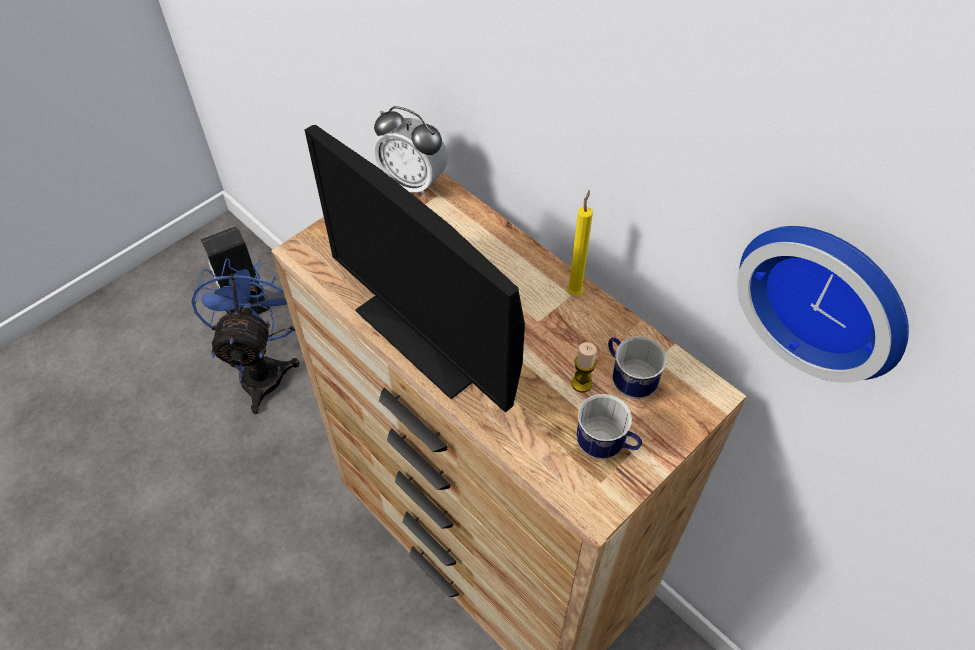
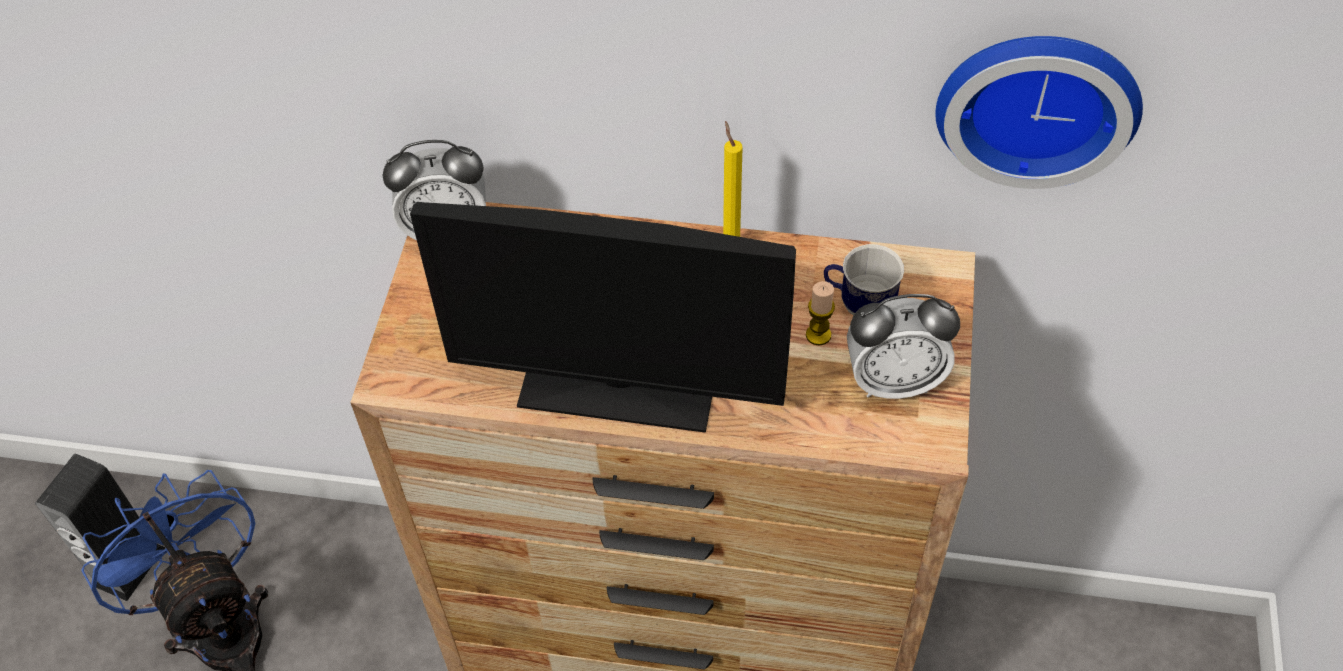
camera: 35 degrees left, 0 degrees up
(606, 447) = (894, 381): mug -> alarm clock

